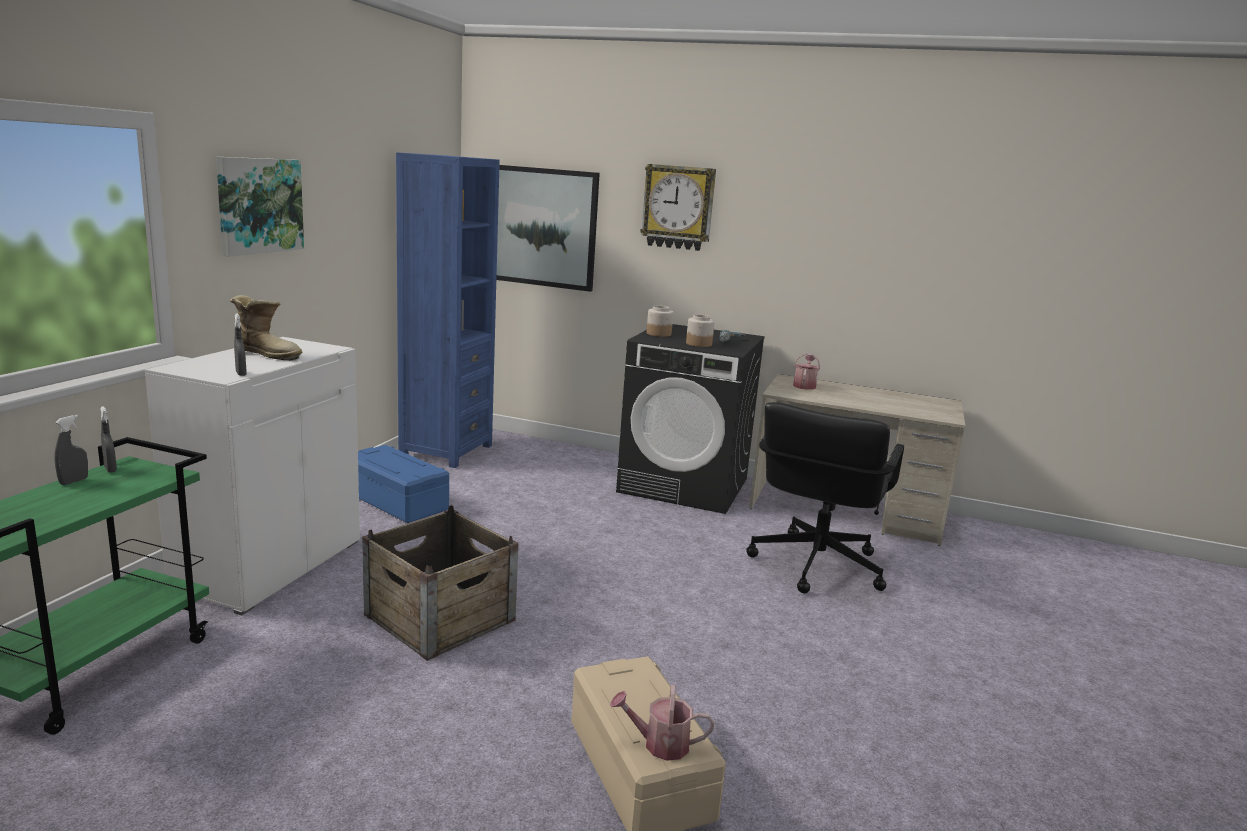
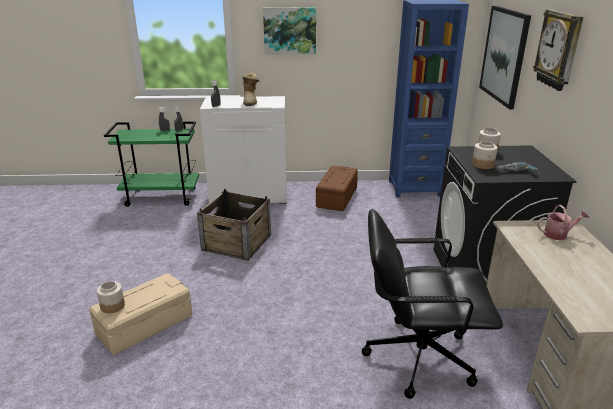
camera: 70 degrees right, 10 degrees up
(395, 501) = (336, 197): blue storage box -> brown storage box
(659, 744) = (113, 306): watering can -> jar

